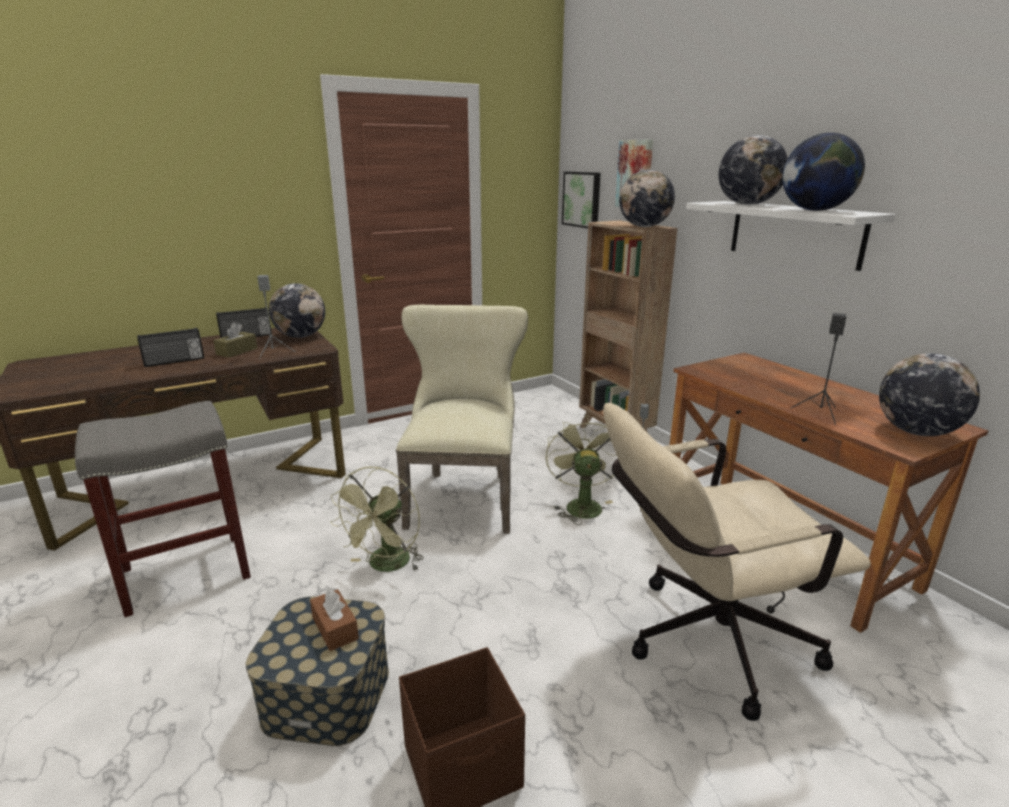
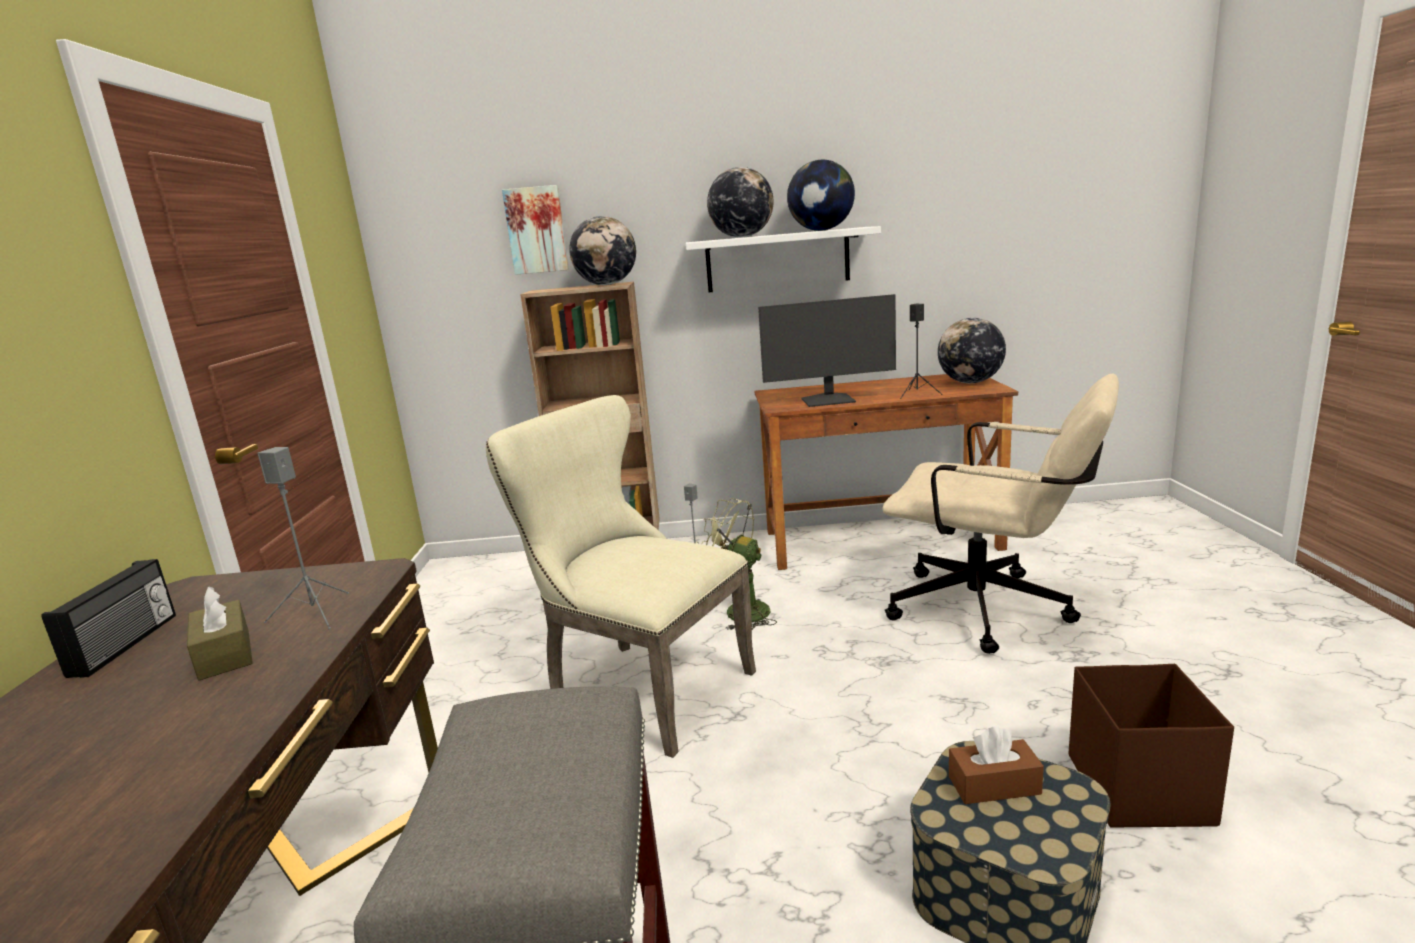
camera: 60 degrees left, 5 degrees down
(174, 361) = (142, 740): radio -> none
(300, 336) = (257, 586): globe -> none
(386, 566) = (752, 789): green fan -> none
(582, 199) = (435, 277): picture -> none
(704, 642) = (994, 611): beige office chair -> beige office chair turned 75 degrees counterclockwise
(742, 382) = (828, 401): none -> monitor

